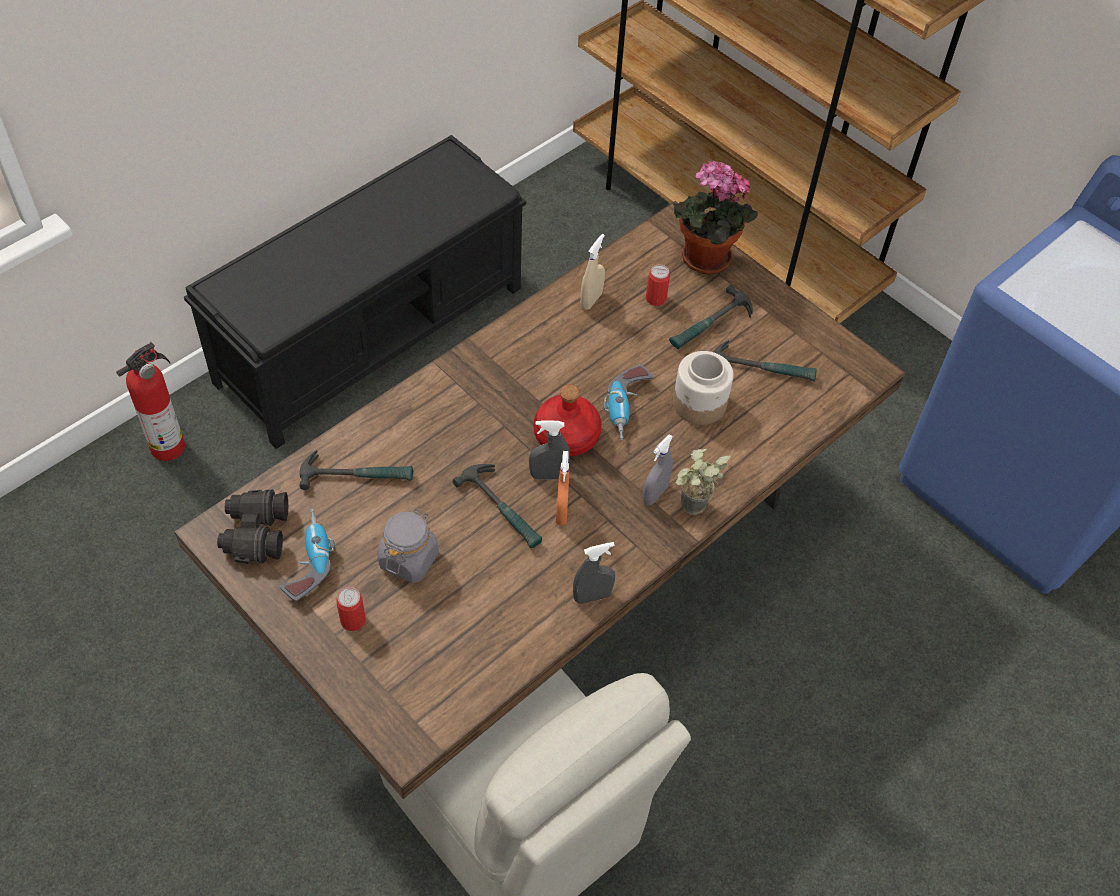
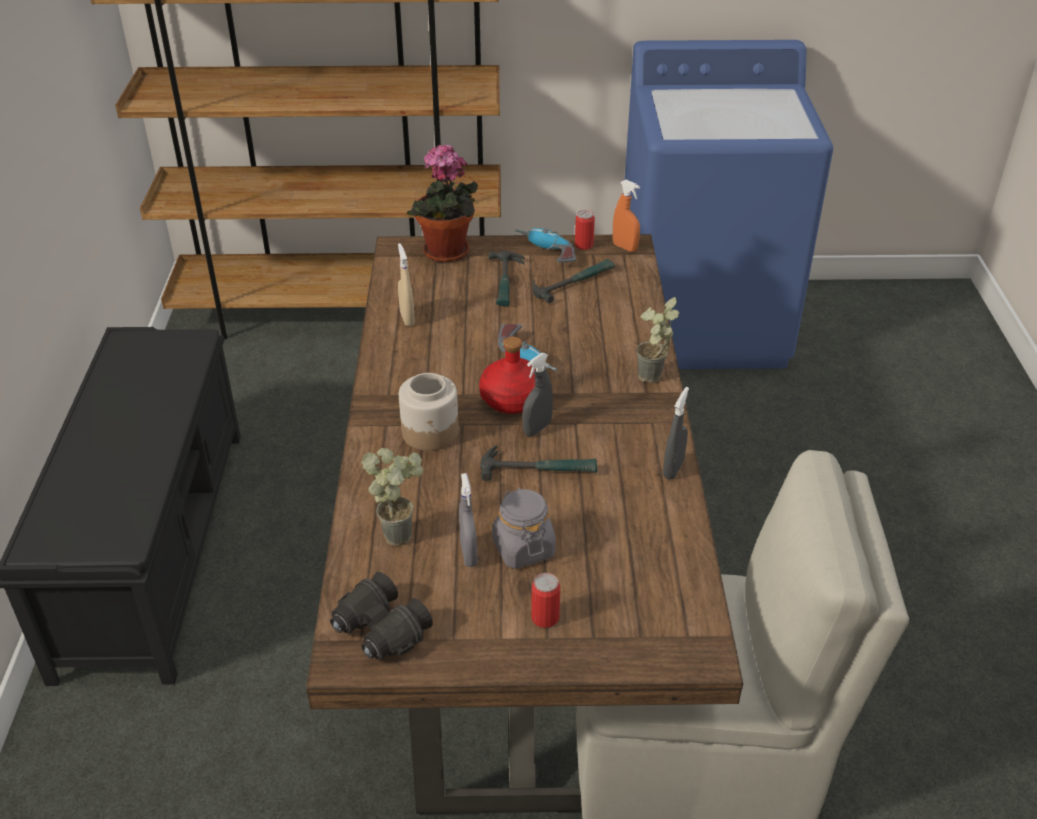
camera: 45 degrees left, 15 degrees down
(170, 445) = (64, 762): fire extinguisher -> none
(307, 561) = (450, 612): power drill -> power drill (545, 253)
(357, 474) = (401, 531): hammer -> potted plant
(561, 512) = (578, 441): orange spray bottle -> orange spray bottle (625, 247)
(655, 494) = (618, 388): grey spray bottle -> grey spray bottle (468, 554)
(656, 299) = (449, 291): can -> can (584, 245)
(699, 404) = (566, 325): jar -> jar (430, 433)

